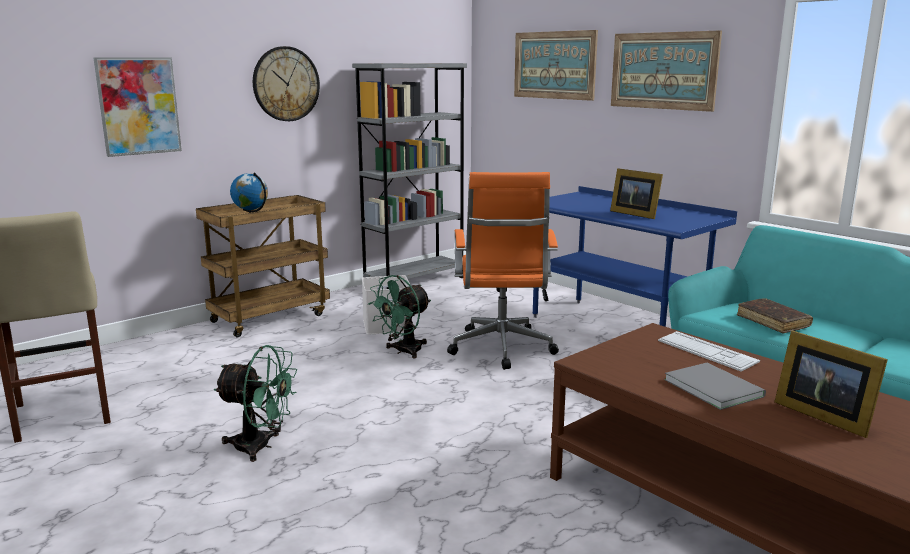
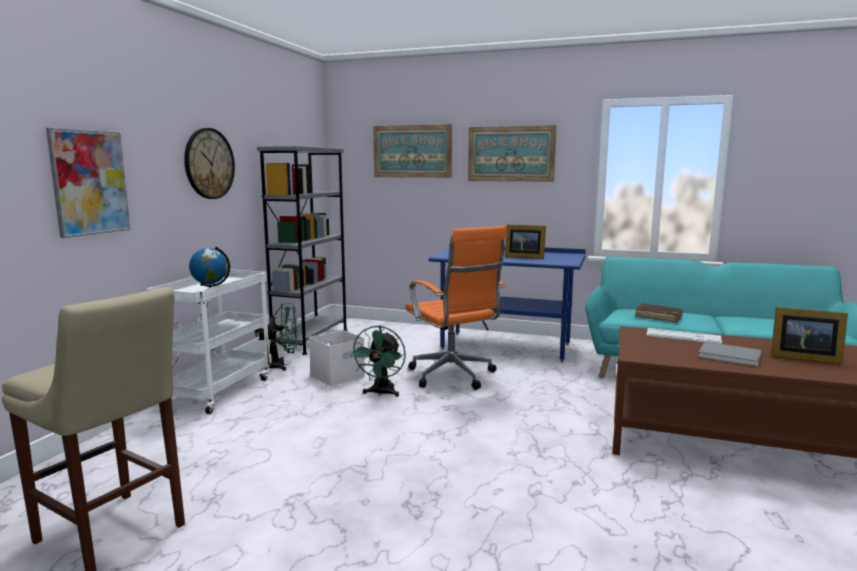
camera: 30 degrees left, 5 degrees down
(261, 446) = (374, 498): green fan -> green fan (280, 365)
(270, 317) = (218, 390): brown cart -> white cart

